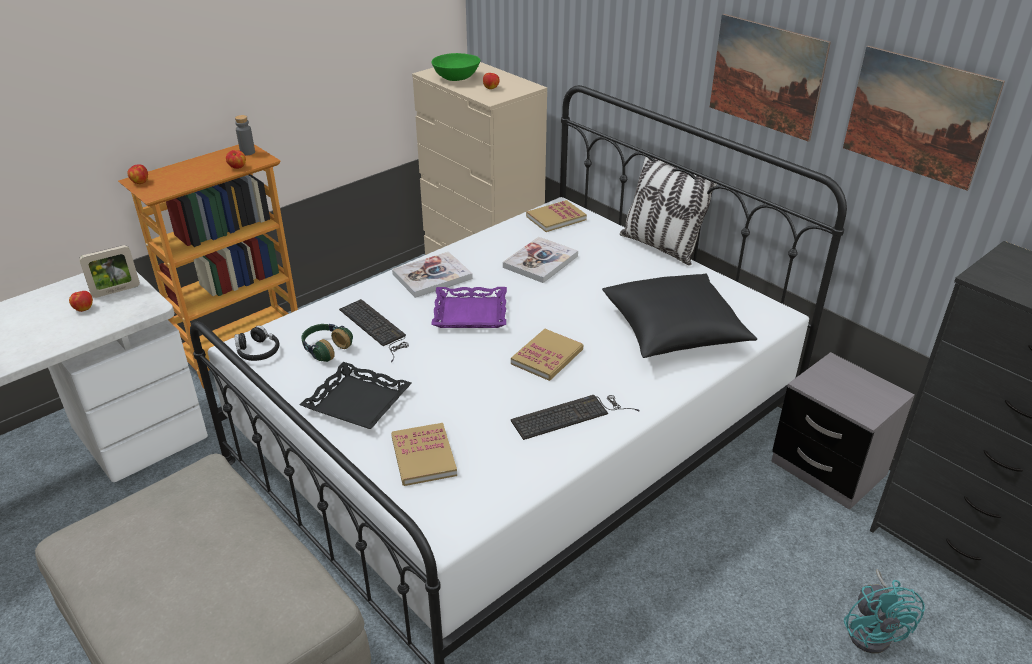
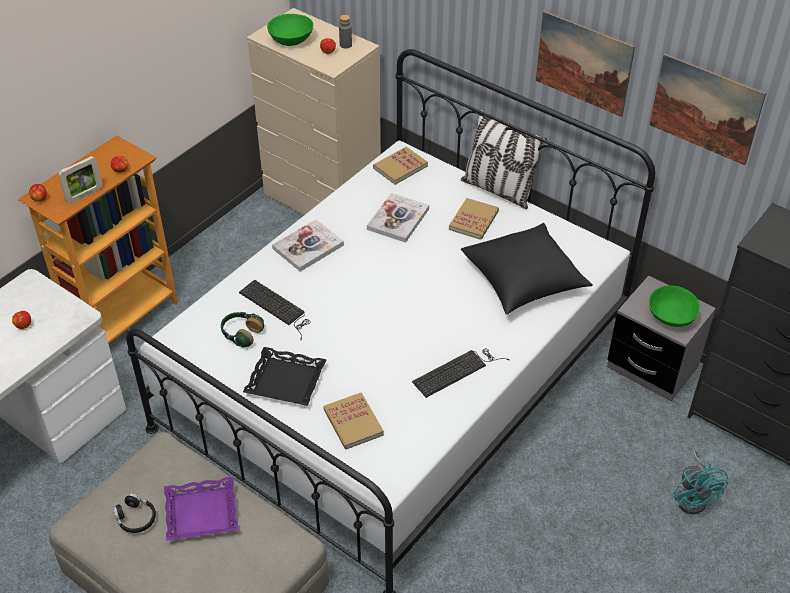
camera: 10 degrees left, 10 degrees up
(116, 291) = (43, 303): picture frame -> picture frame (84, 195)
(247, 152) = (122, 150): grey bottle -> grey bottle (345, 45)
(258, 351) = (184, 344): black headphones -> black headphones (135, 518)
(470, 313) = (352, 282): purple tray -> purple tray (201, 513)
(547, 357) = (426, 318): book -> book (473, 220)
(855, 396) = (670, 316): none -> green bowl

